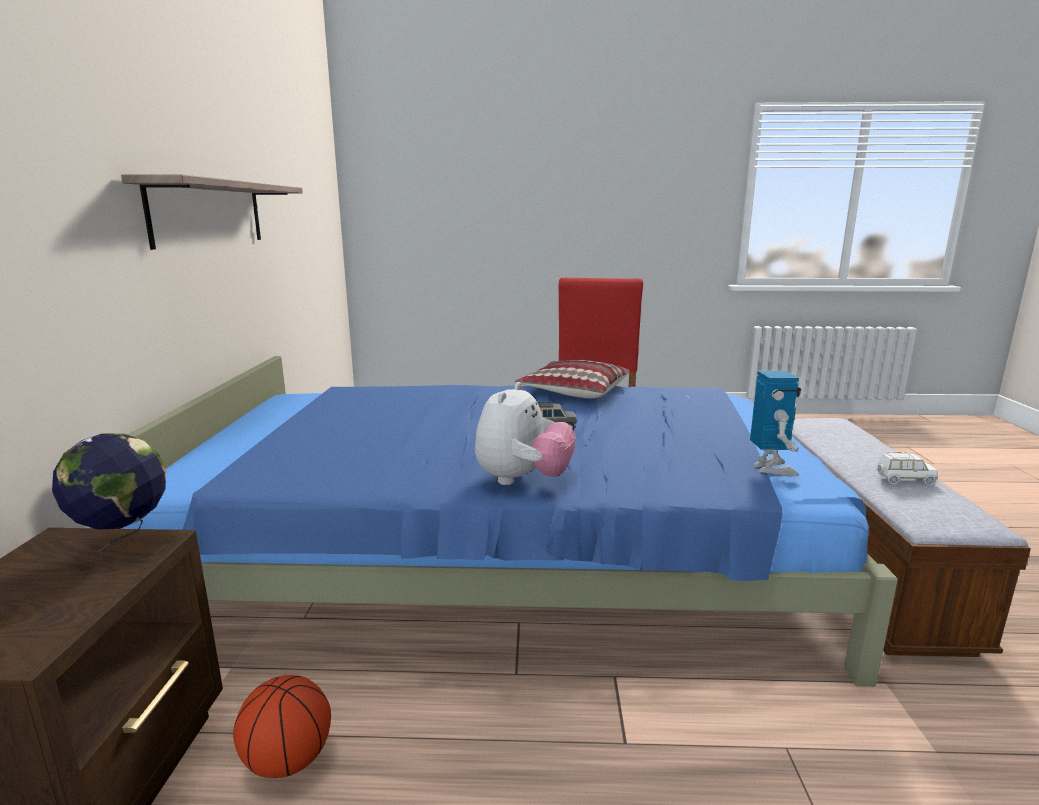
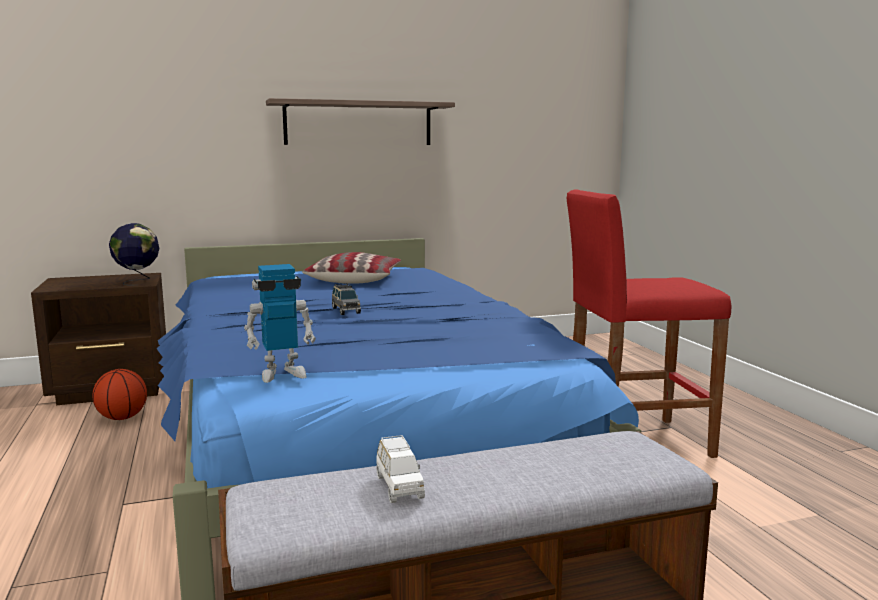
camera: 70 degrees right, 5 degrees down
(523, 480) = (231, 317): plush toy -> none
(573, 391) = (487, 310): pillow -> pillow (354, 279)

